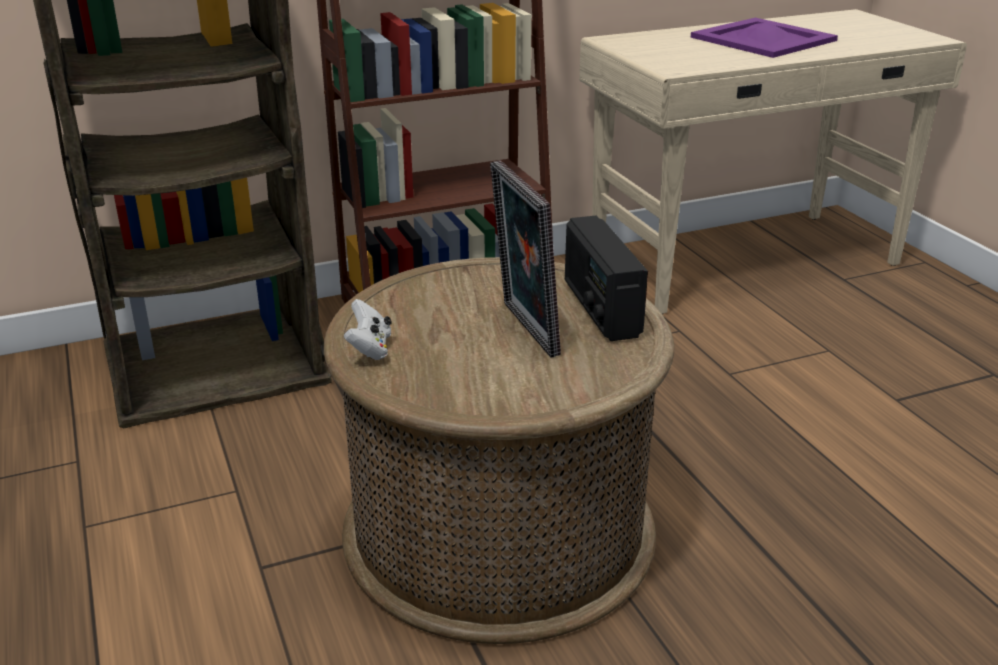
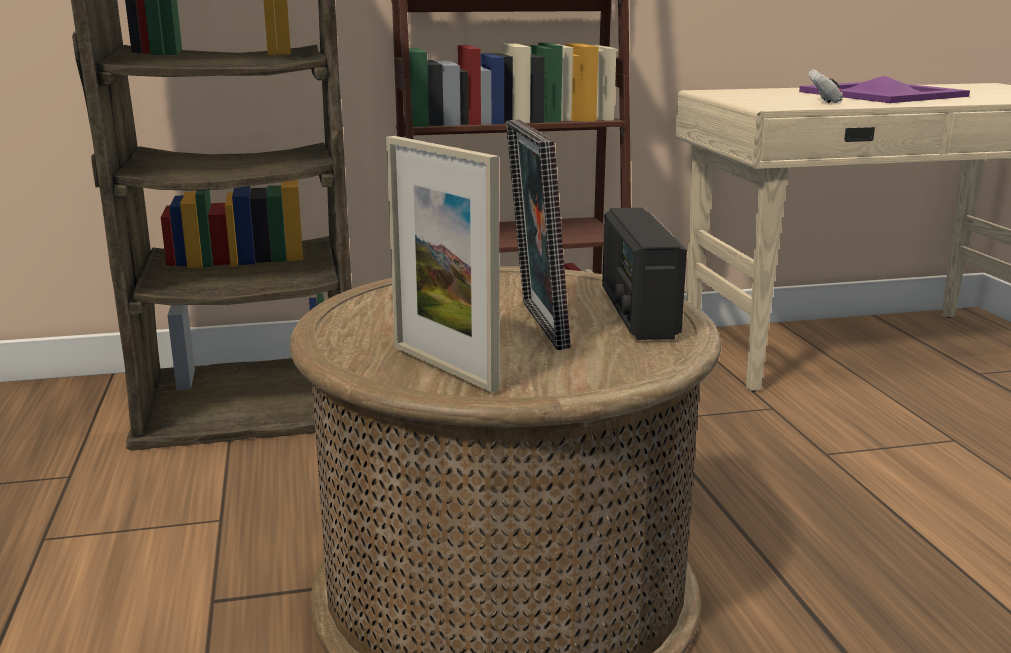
camera: 10 degrees right, 10 degrees down
(370, 349) = (344, 328): white game controller -> white game controller (824, 101)
(470, 386) = (444, 367): none -> picture frame

